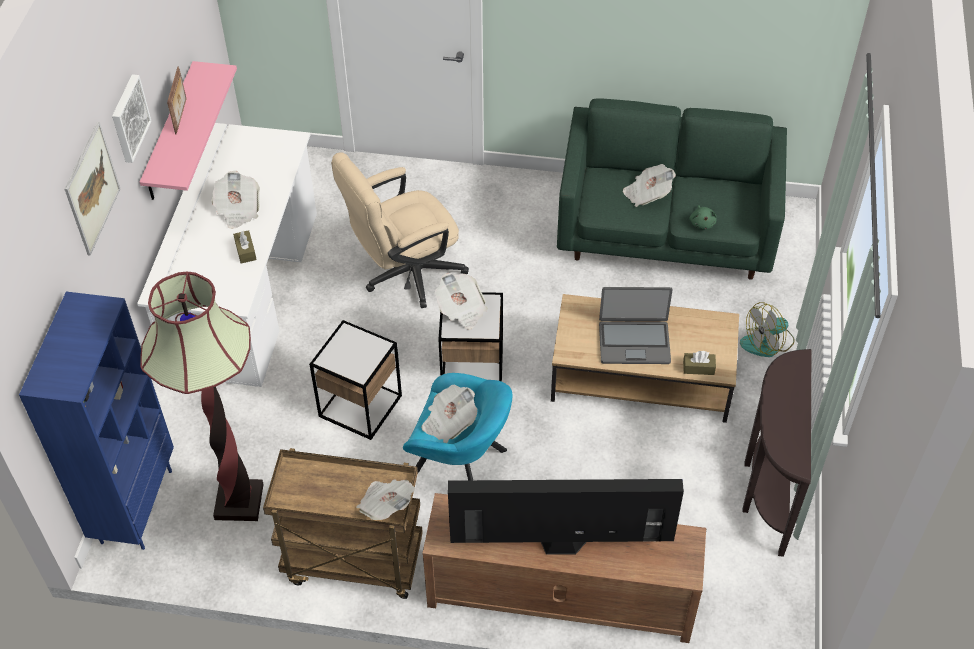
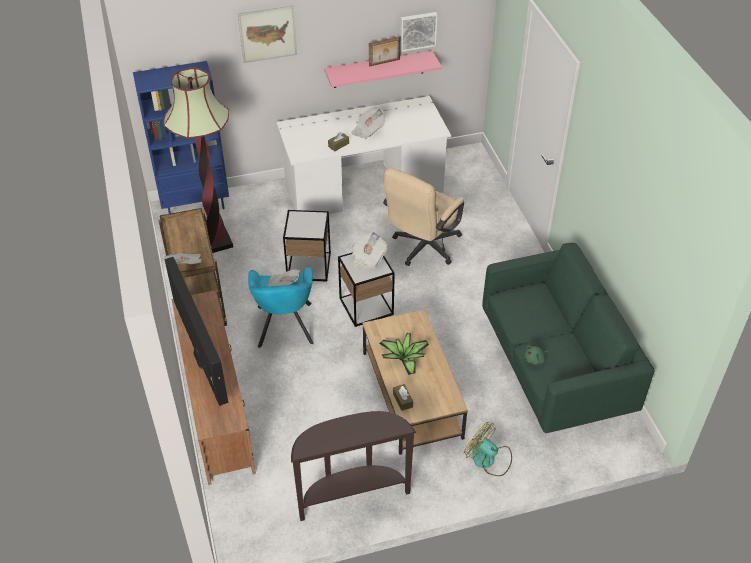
camera: 65 degrees right, 5 degrees down
(128, 118) = (331, 27): picture -> picture (417, 30)
(404, 274) = (422, 248): beige office chair -> beige office chair turned 90 degrees counterclockwise
(634, 342) = (404, 358): laptop -> potted plant
(647, 194) = (541, 321): newspaper -> none

